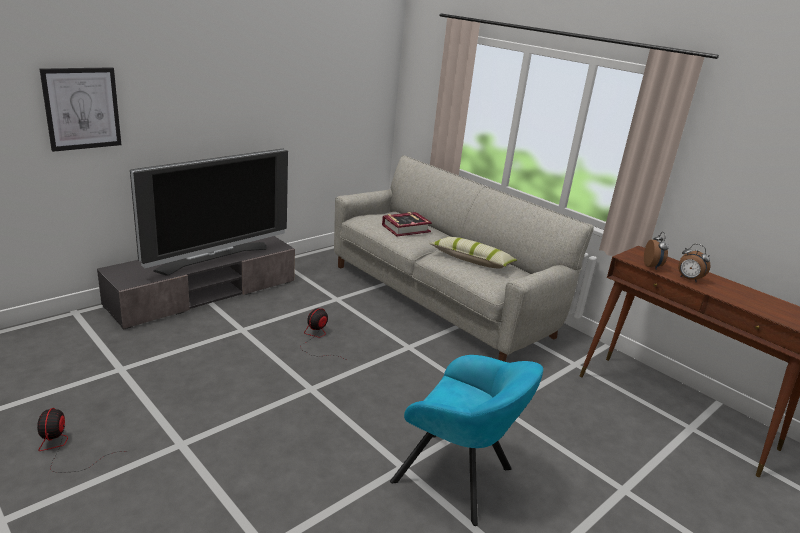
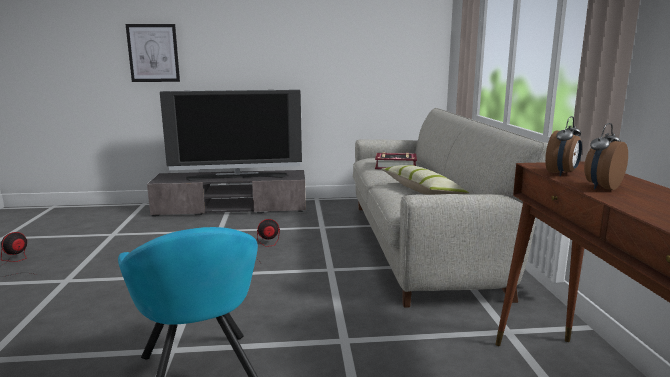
camera: 40 degrees right, 10 degrees down
(688, 279) = (601, 187): alarm clock -> alarm clock turned 60 degrees clockwise

